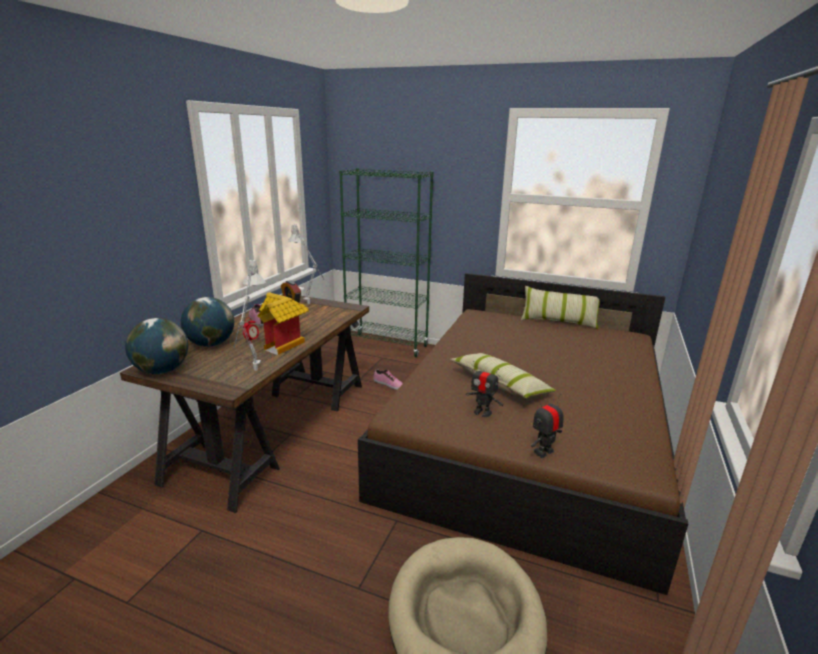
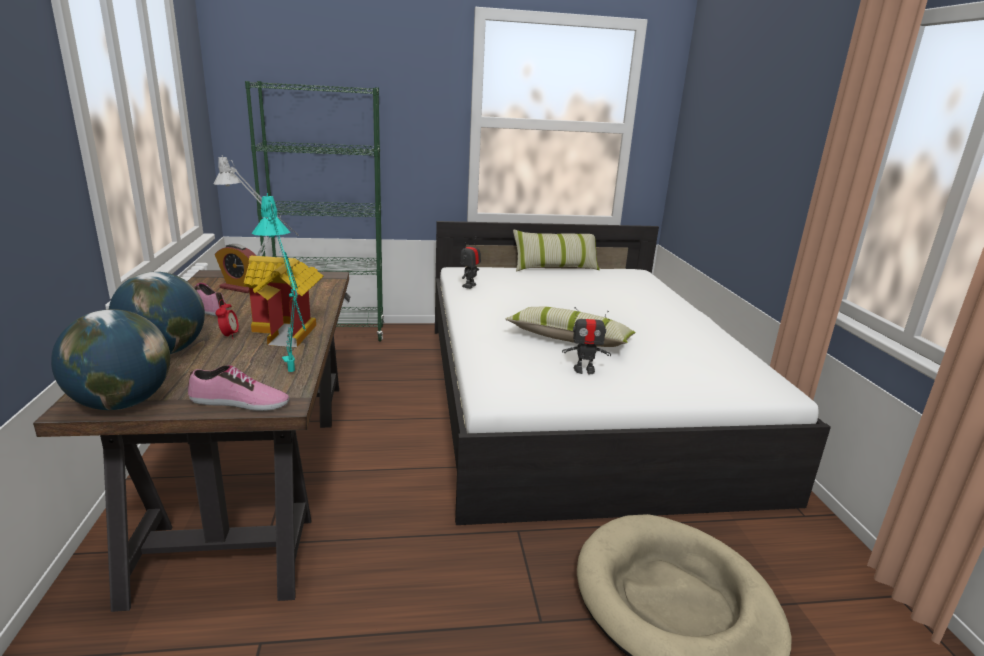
camera: 30 degrees left, 0 degrees up
(254, 374) = (294, 377): grey table lamp -> turquoise table lamp
(389, 384) = (373, 380): shoe -> shoe (239, 402)
(527, 435) = (575, 399): brown bed -> white bed
(544, 452) = (681, 393): toy robot -> toy robot (469, 286)

